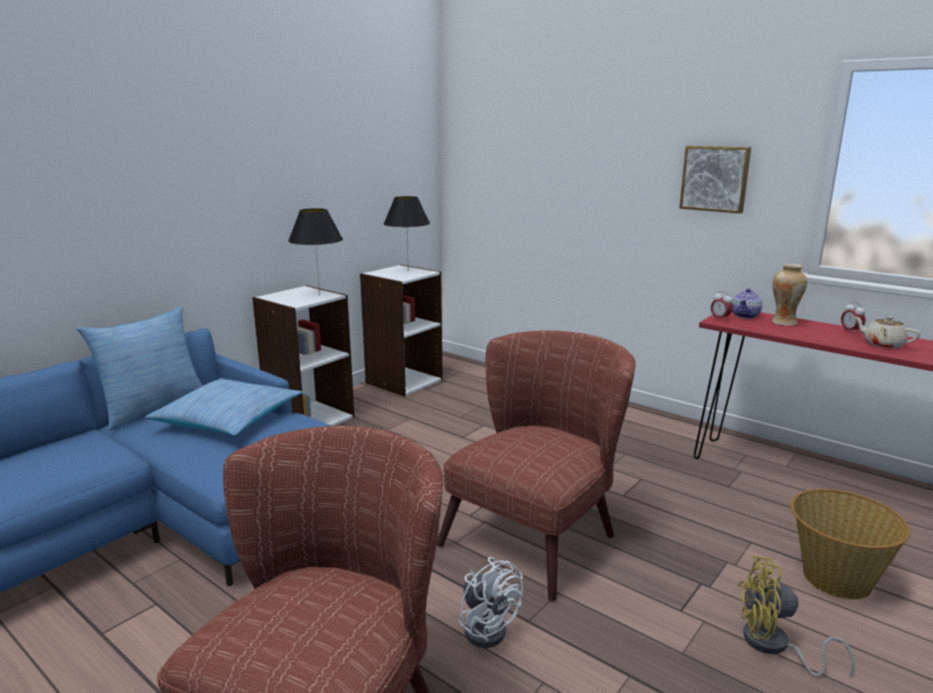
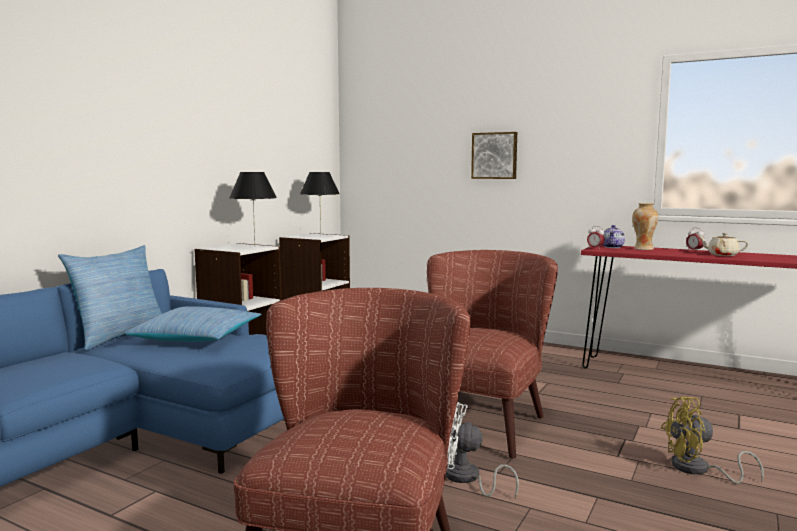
camera: 10 degrees left, 10 degrees down
(487, 627) = (466, 479): white fan -> white fan turned 150 degrees clockwise
(715, 178) = (575, 147): picture -> picture (494, 155)
(835, 578) = (723, 428): basket -> none

